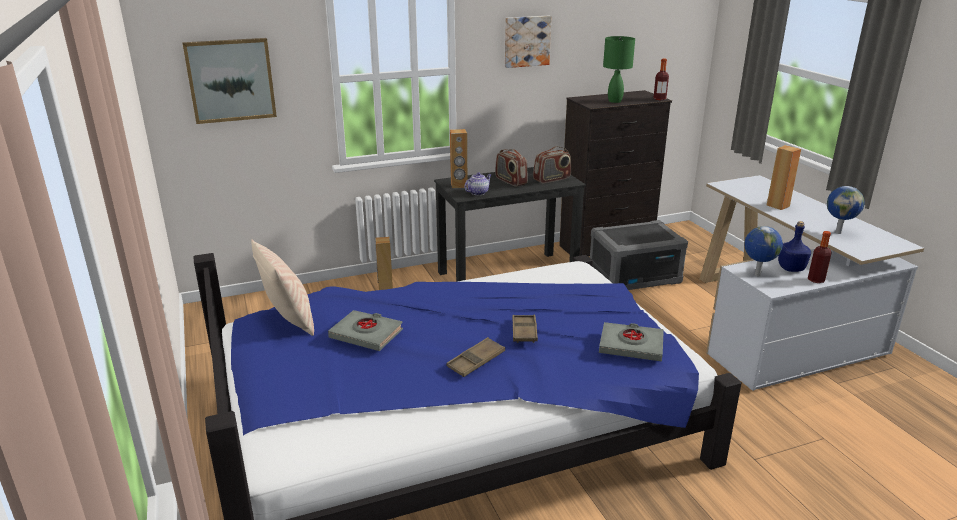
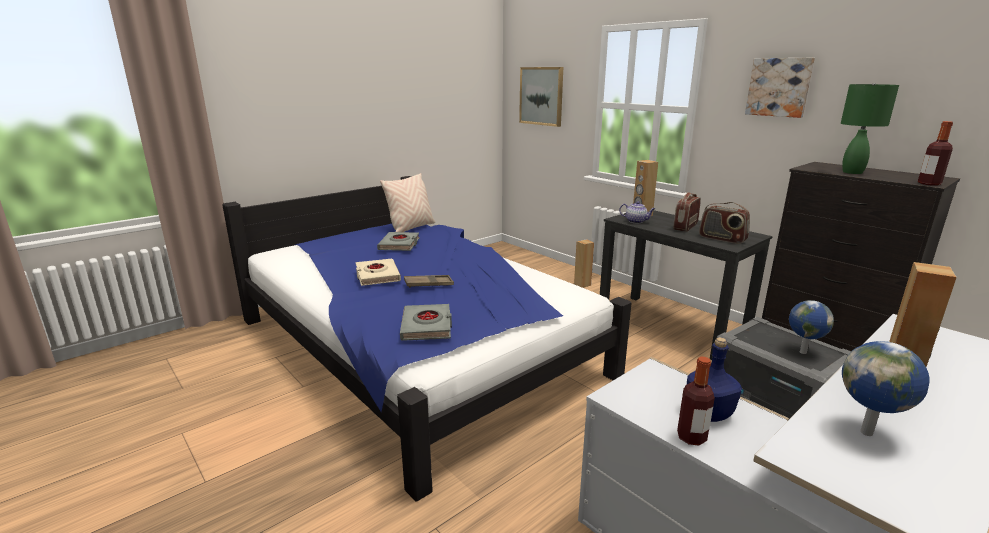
camera: 70 degrees right, 5 degrees down
(476, 361) = (377, 276): brown tray -> beige book
(756, 275) = (650, 383): globe -> globe (802, 352)

